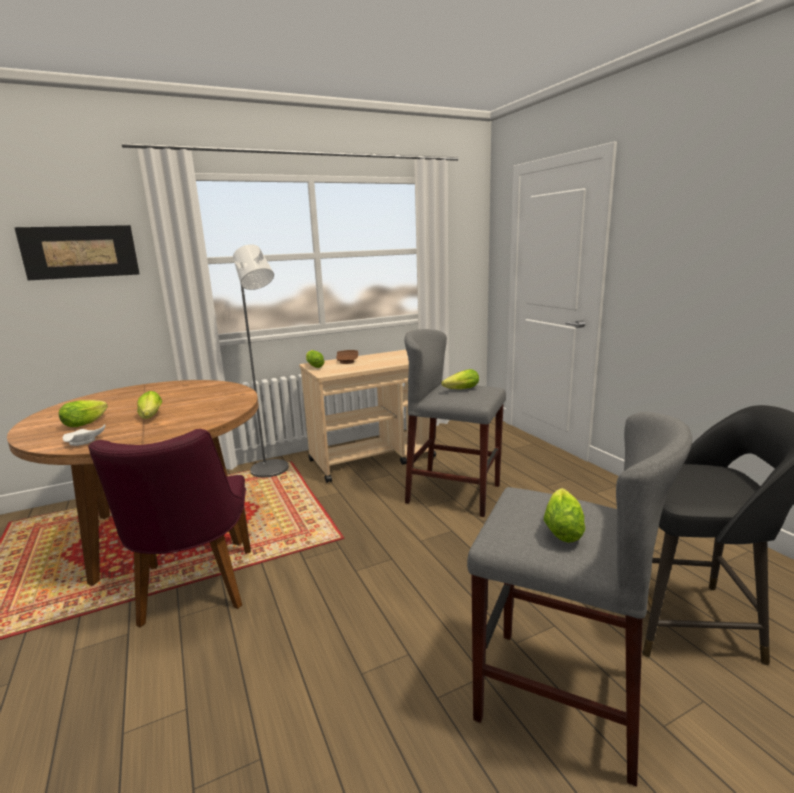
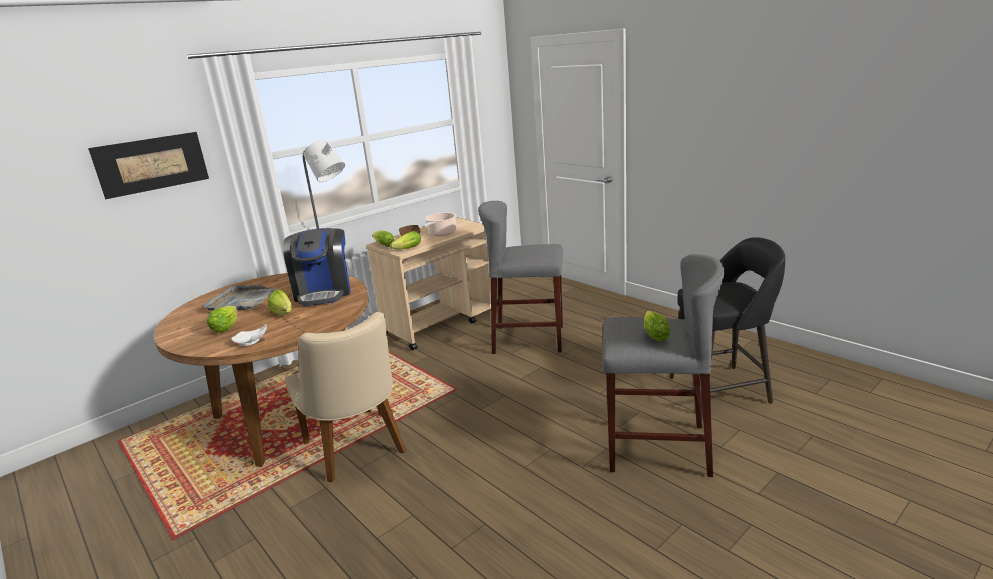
camera: 15 degrees left, 5 degrees up
(132, 400) = (241, 301): none -> grey tray
(194, 593) = (358, 452): purple chair -> beige chair
(211, 402) = (324, 292): none -> coffee machine
(379, 362) = (441, 233): none -> cooking pot
(459, 390) = (527, 250): lettuce -> lettuce (406, 249)

